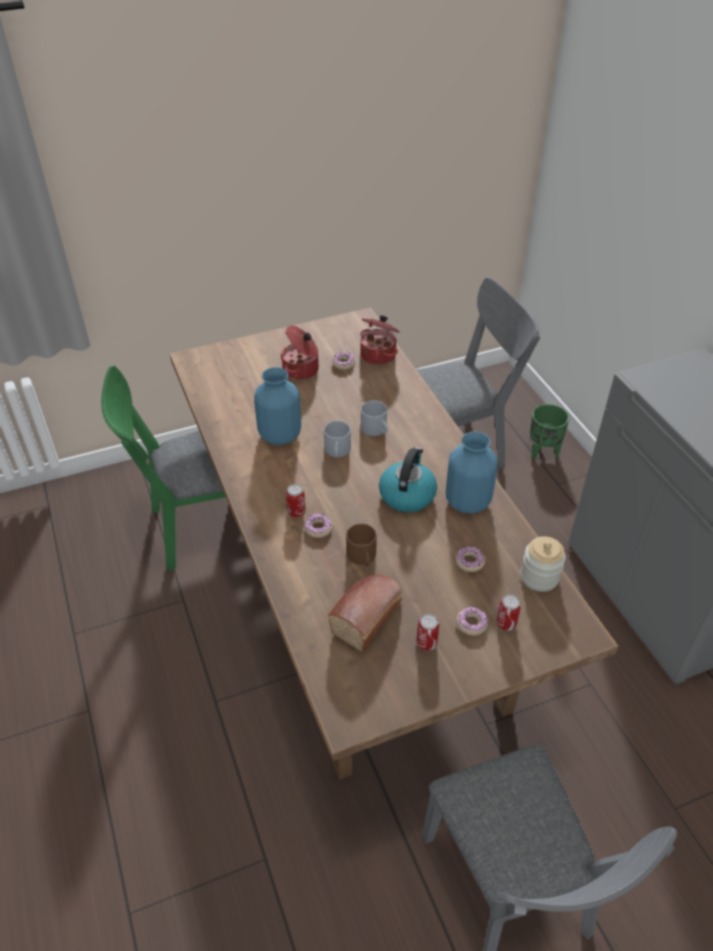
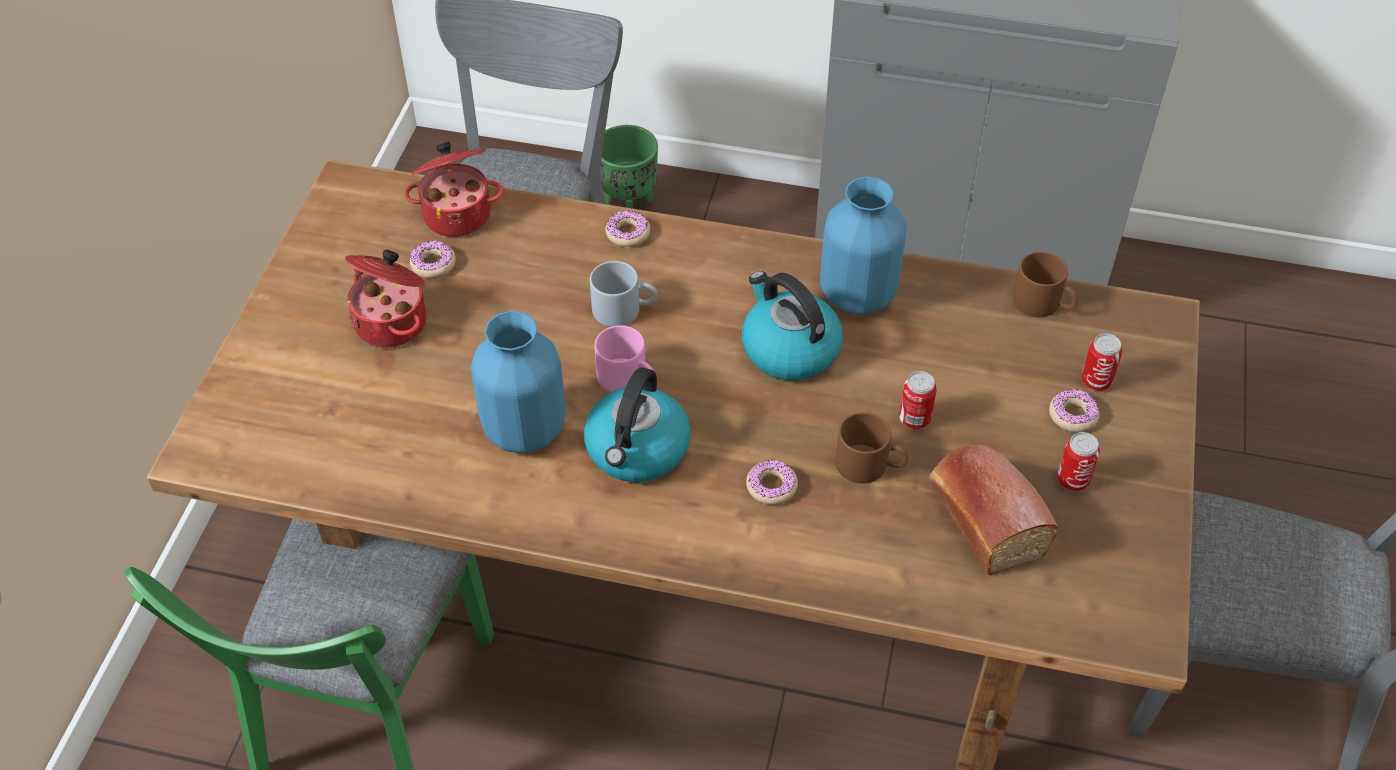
camera: 55 degrees left, 5 degrees up
(296, 512) = (715, 496): can -> can (914, 419)
(299, 475) = (637, 450): none -> kettle
(338, 451) = (629, 378): grey mug -> pink mug
(469, 562) = (967, 356): donut -> donut (628, 234)
(539, 577) = (1044, 304): jar -> brown mug

